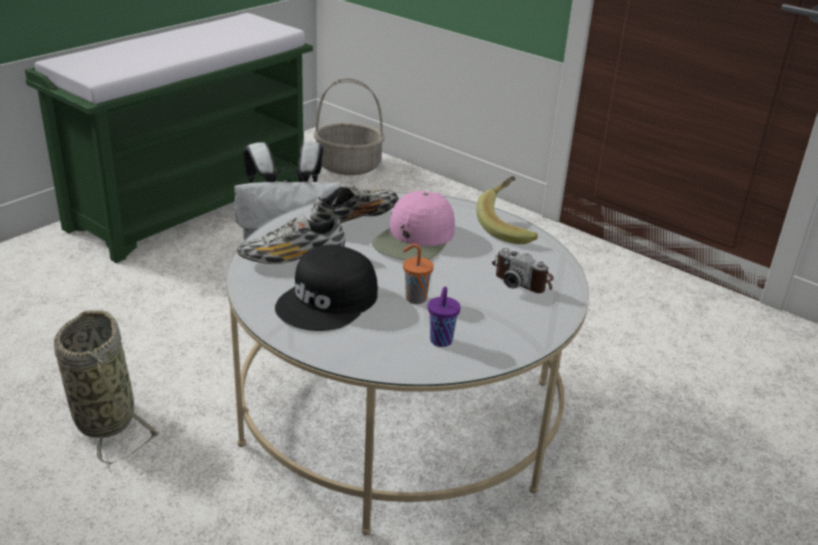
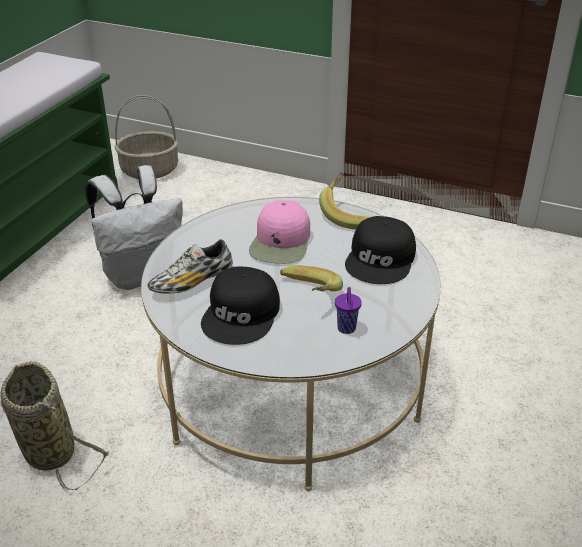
camera: 15 degrees left, 5 degrees up
(354, 219) = (223, 234): shoe -> none
(414, 298) = (307, 295): orange cup -> banana
(524, 279) = (381, 259): camera -> black cap

